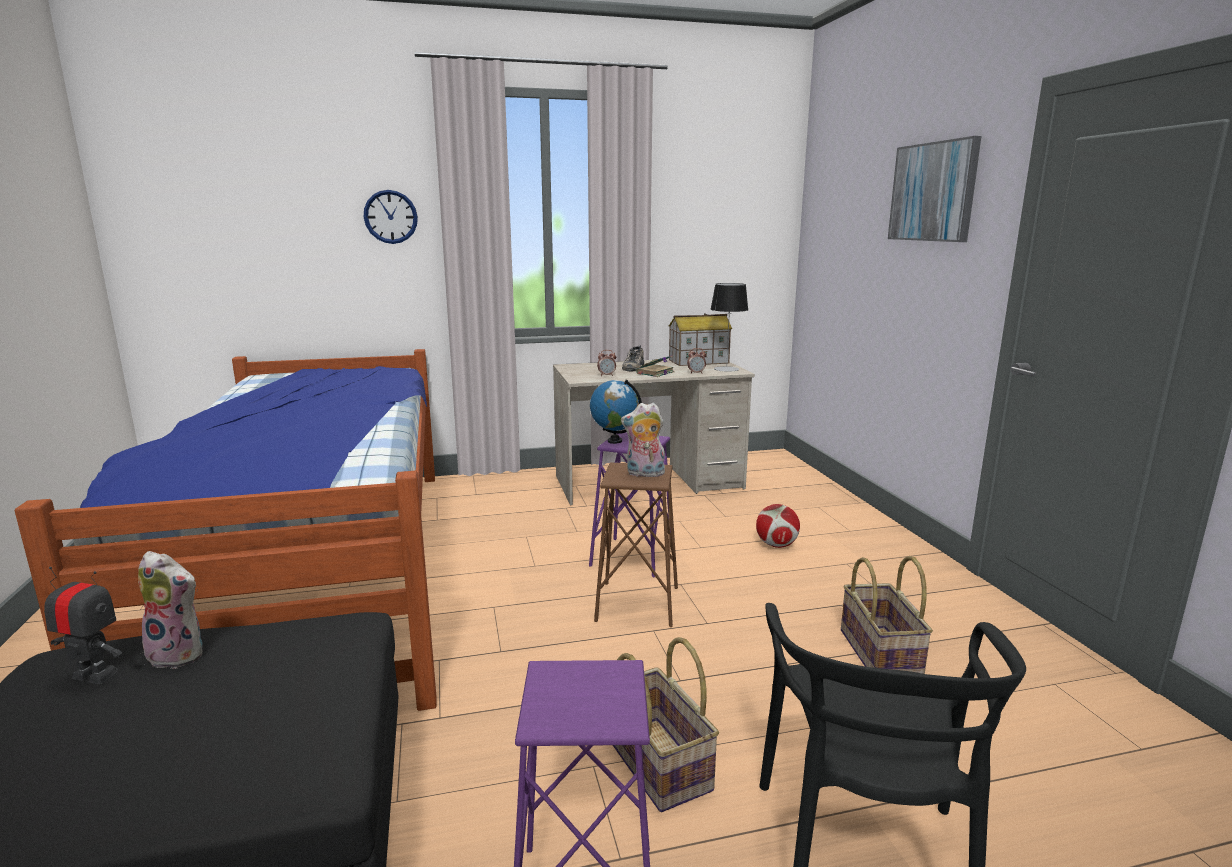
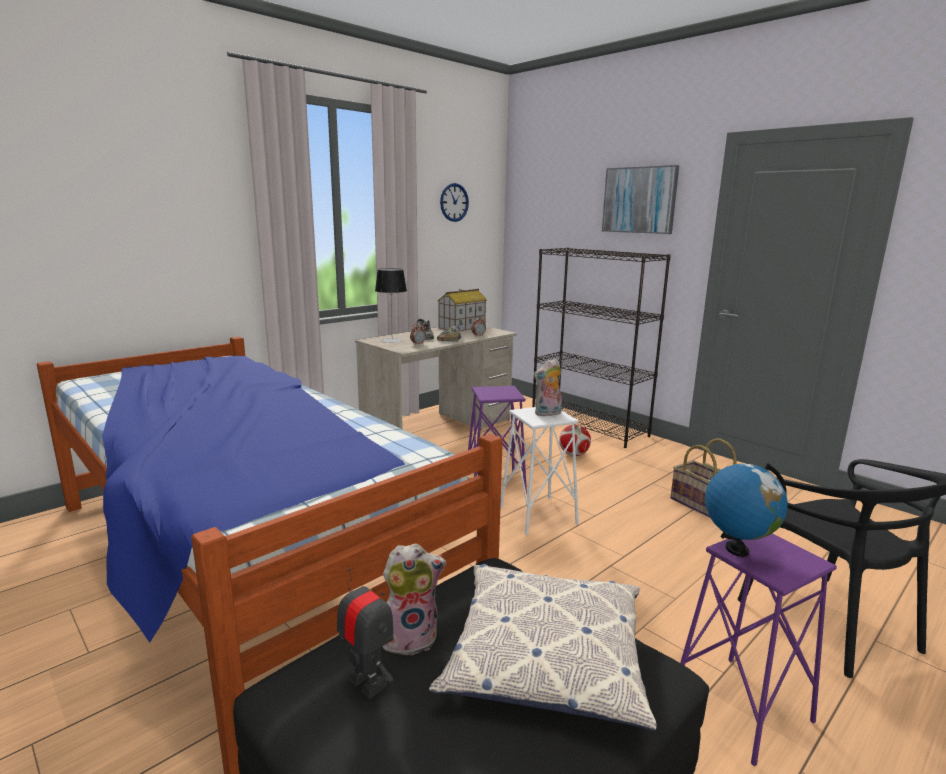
camera: 30 degrees left, 0 degrees up
(94, 675) = (367, 682): toy robot -> toy robot turned 60 degrees clockwise
(246, 711) = (546, 654): none -> pillow
(390, 217) = (201, 210): wall clock -> wall clock (454, 202)
(615, 441) = (484, 394): globe -> globe (737, 549)
(637, 604) = (538, 515): brown stool -> white stool
(660, 763) = (676, 609): basket -> none
(726, 369) = (492, 331): table lamp -> table lamp (392, 341)
(846, 515) = (589, 426): none -> black bookcase

